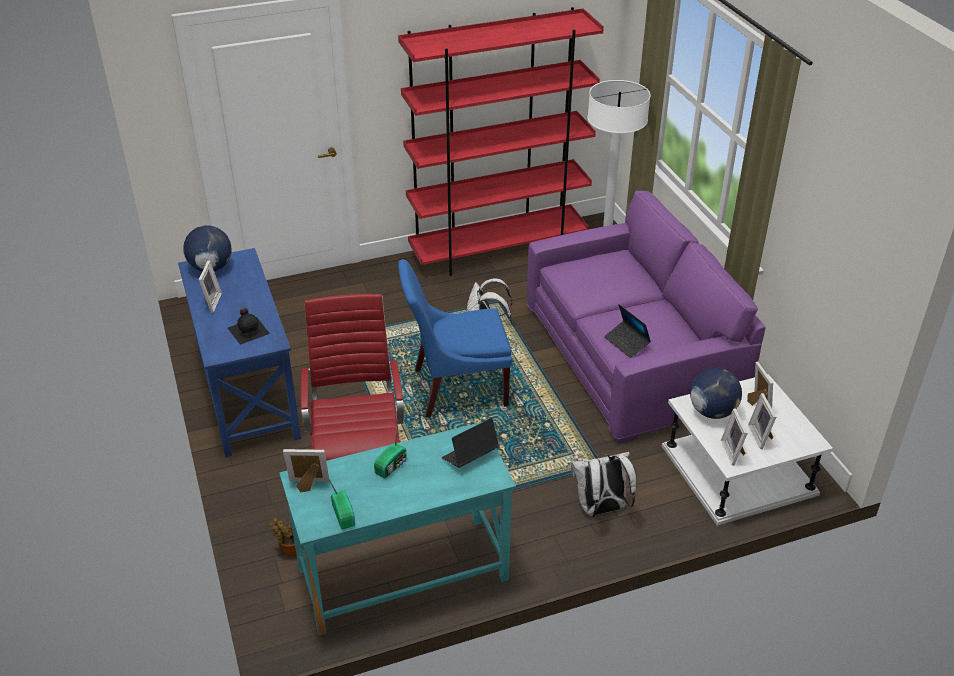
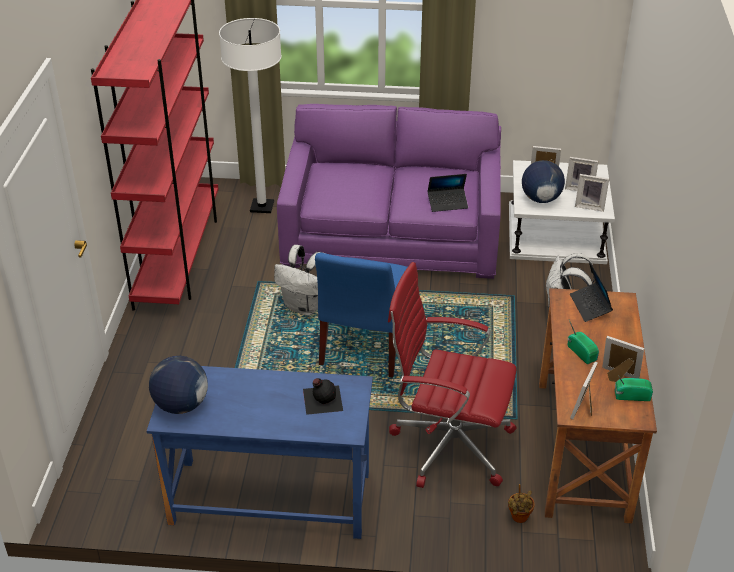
camera: 65 degrees left, 0 degrees up
(210, 302) = (249, 418): picture frame -> picture frame (618, 377)
(403, 574) = (583, 449): turquoise desk -> brown desk

